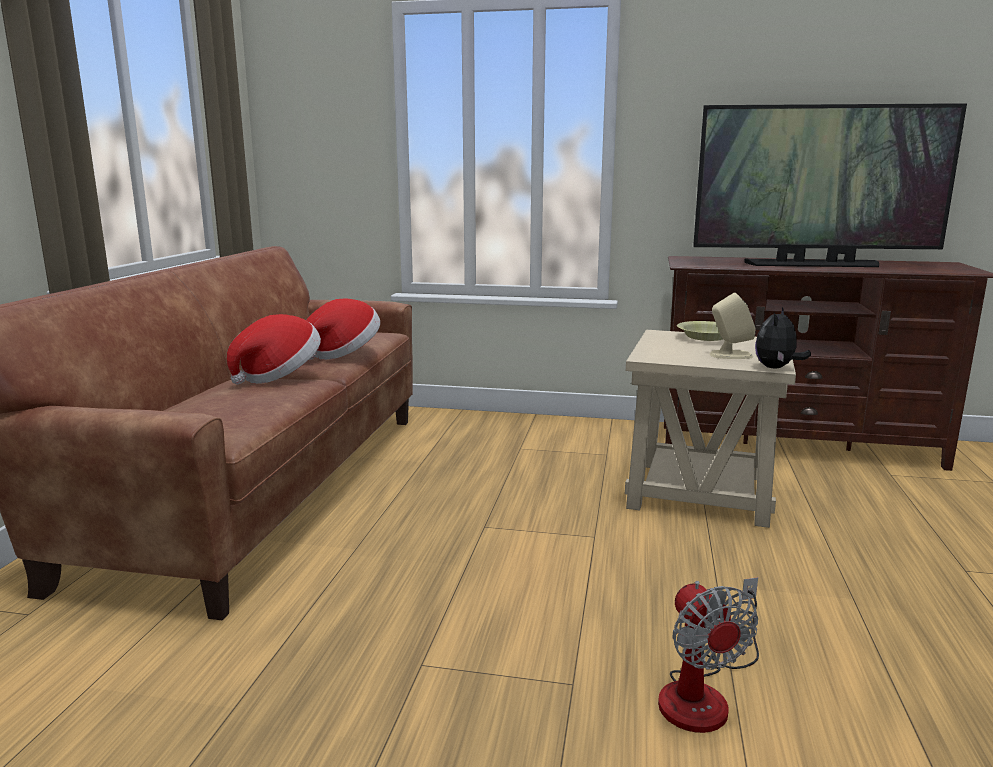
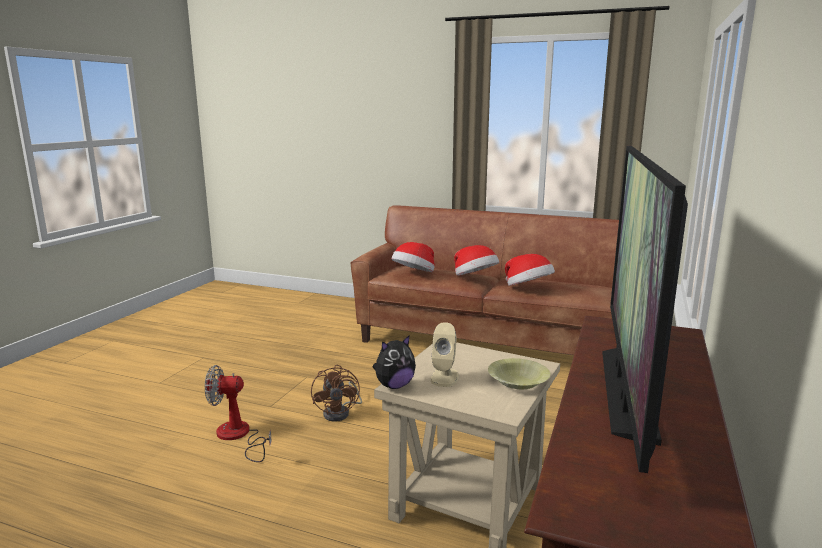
camera: 100 degrees right, 0 degrees up
(245, 409) = (414, 274): none -> hat
(560, 594) = (341, 413): none -> brown fan
(776, 368) = (394, 385): plush toy -> plush toy turned 105 degrees clockwise

